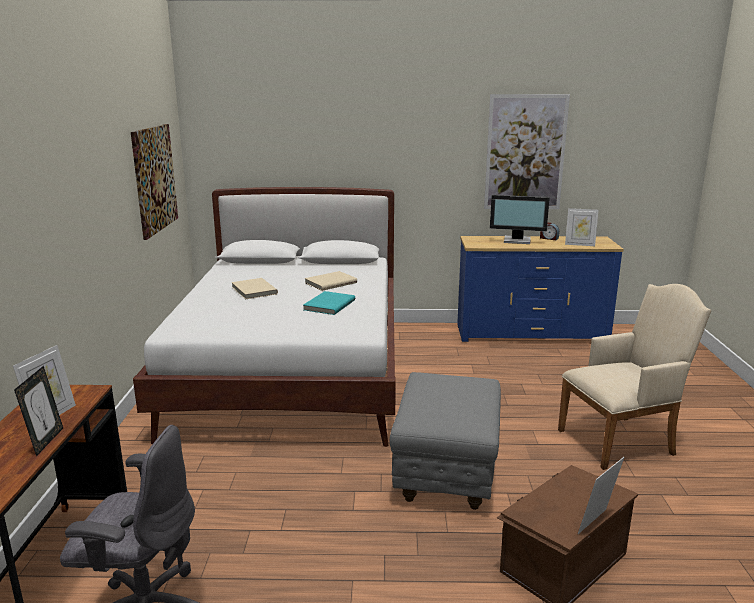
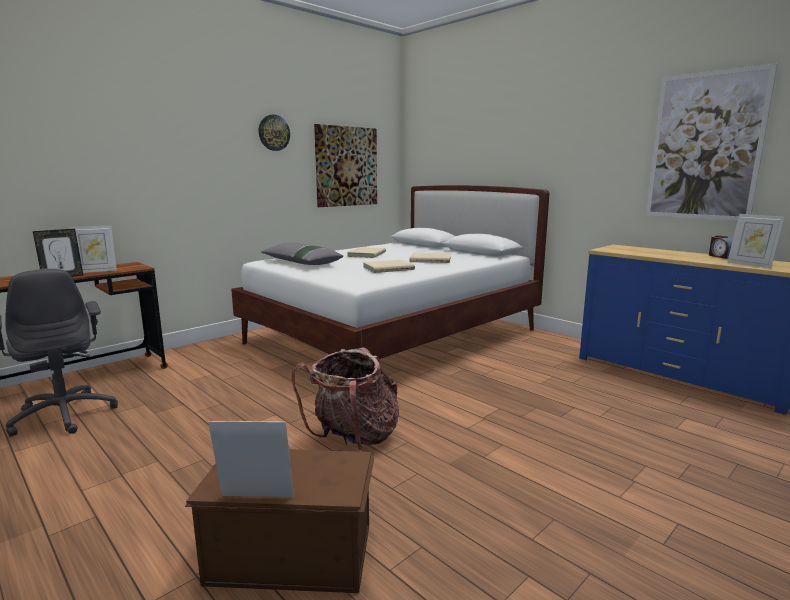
camera: 45 degrees right, 5 degrees down
(106, 154) = (274, 132): none -> wall clock
(225, 321) = (301, 262): none -> grey pillow
(328, 305) = (388, 268): turquoise book -> beige book
(447, 475) = (354, 437): grey ottoman -> backpack
(517, 240) = (669, 253): monitor -> none
(621, 441) = (591, 501): beige armchair -> none

